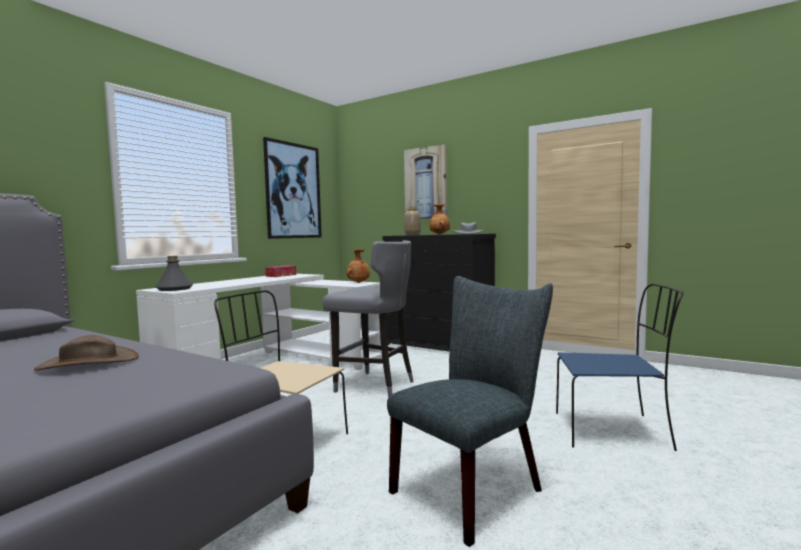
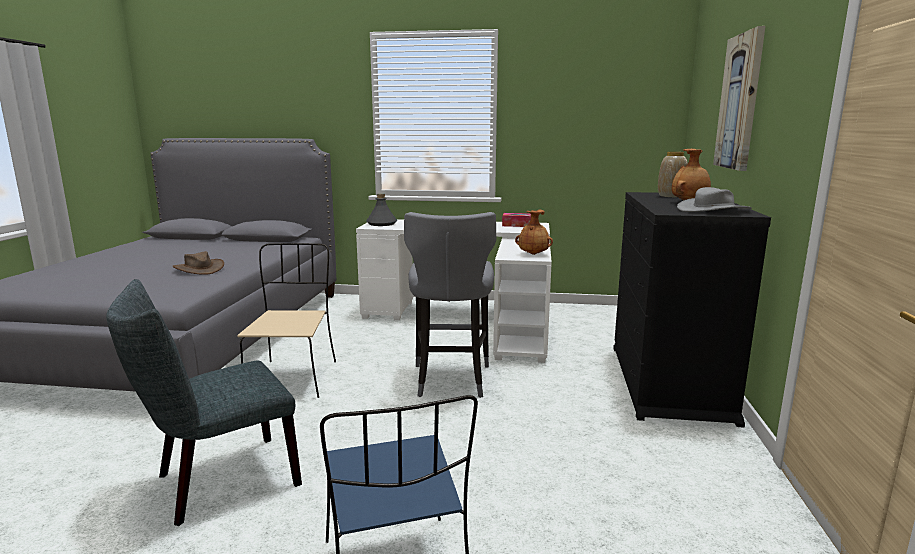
camera: 65 degrees right, 10 degrees up
(293, 191) = (588, 114): picture -> none
(473, 488) = (219, 482): grey chair -> grey chair turned 120 degrees clockwise

